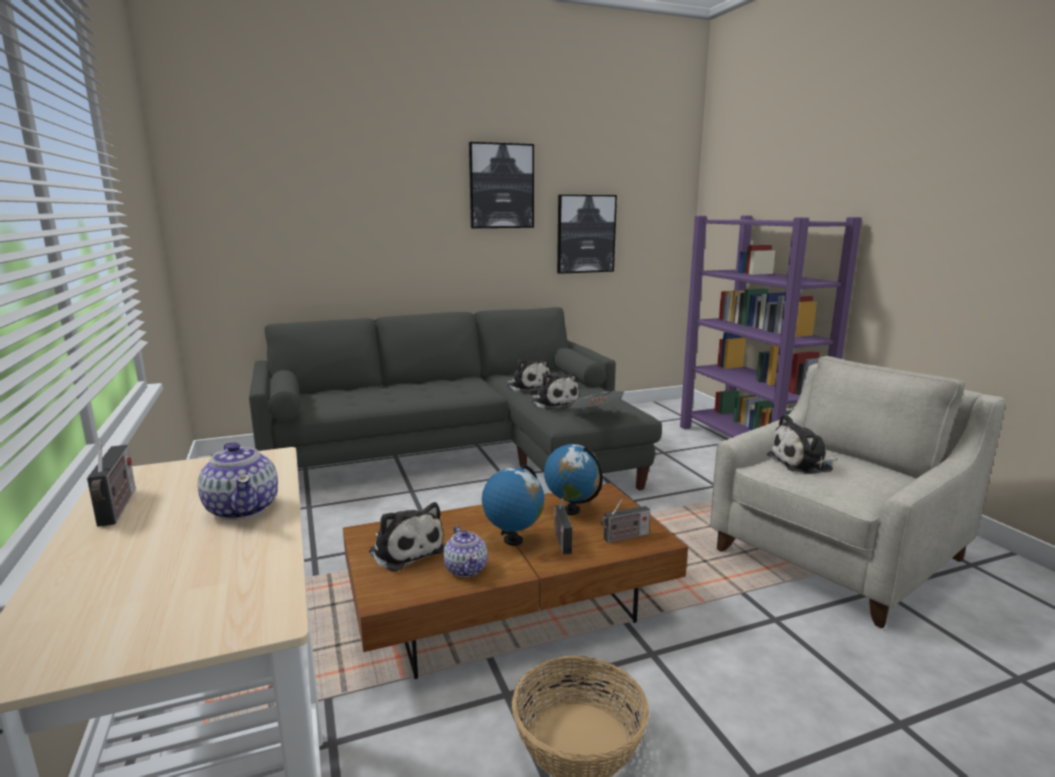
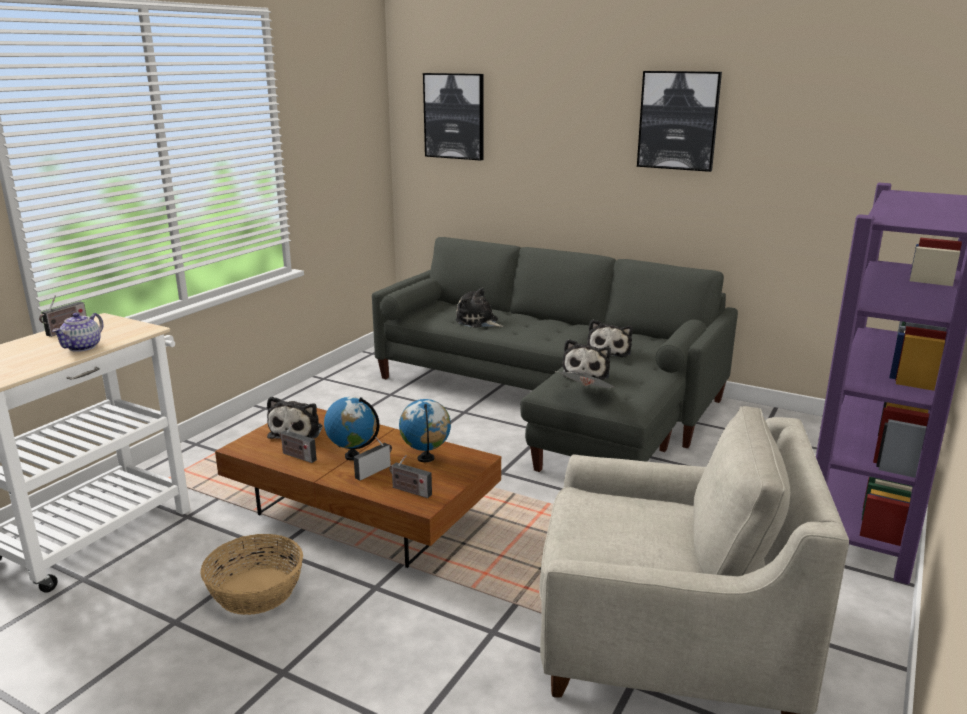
camera: 50 degrees right, 5 degrees up
(466, 569) = (297, 456): teapot -> radio
(585, 234) = (786, 185): picture -> picture (454, 116)
(803, 463) = (623, 511): plush toy -> plush toy (478, 322)

